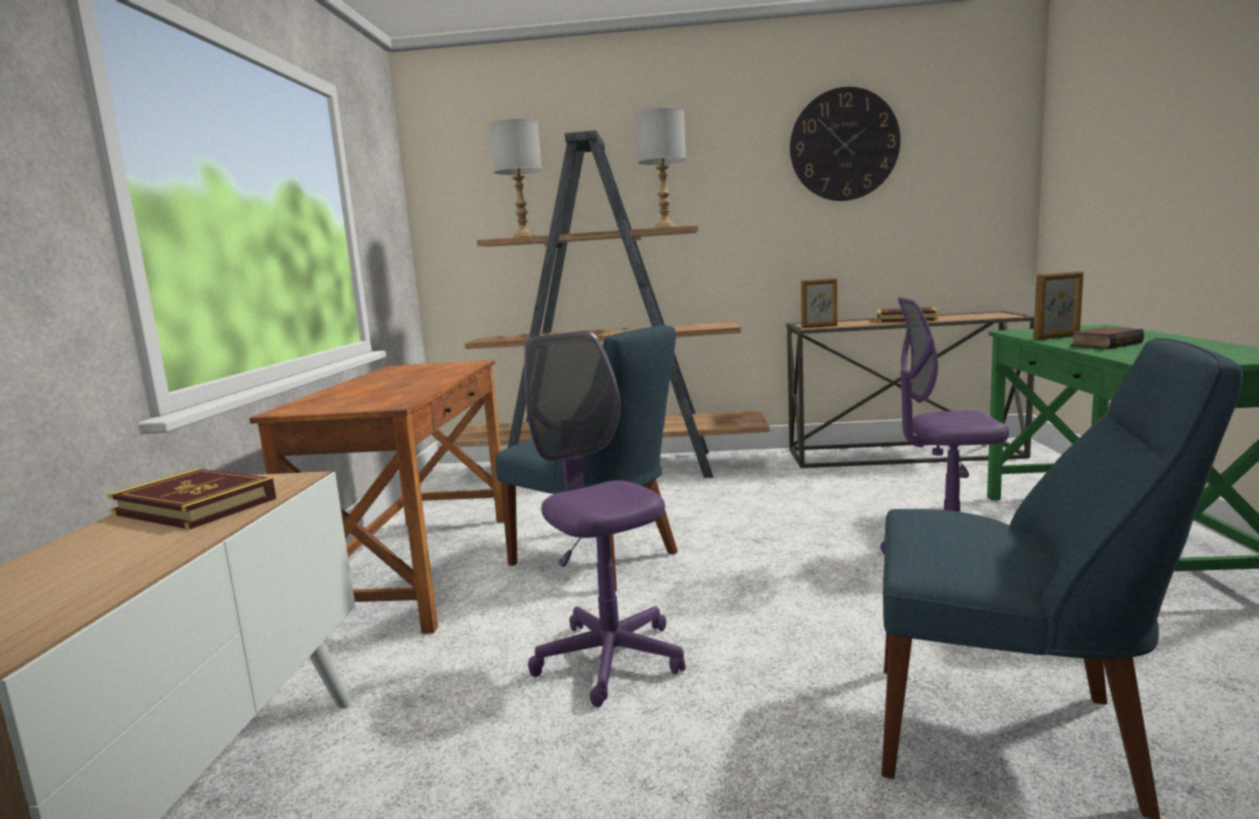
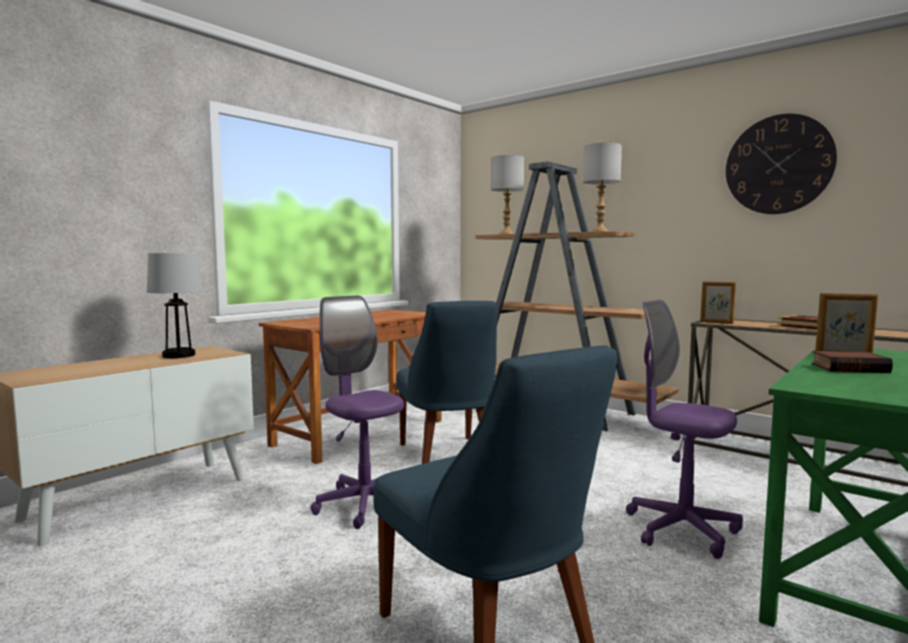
camera: 35 degrees right, 5 degrees down
(195, 506) = (178, 355): book -> table lamp
(609, 659) = (363, 505): purple office chair -> purple office chair turned 45 degrees counterclockwise

